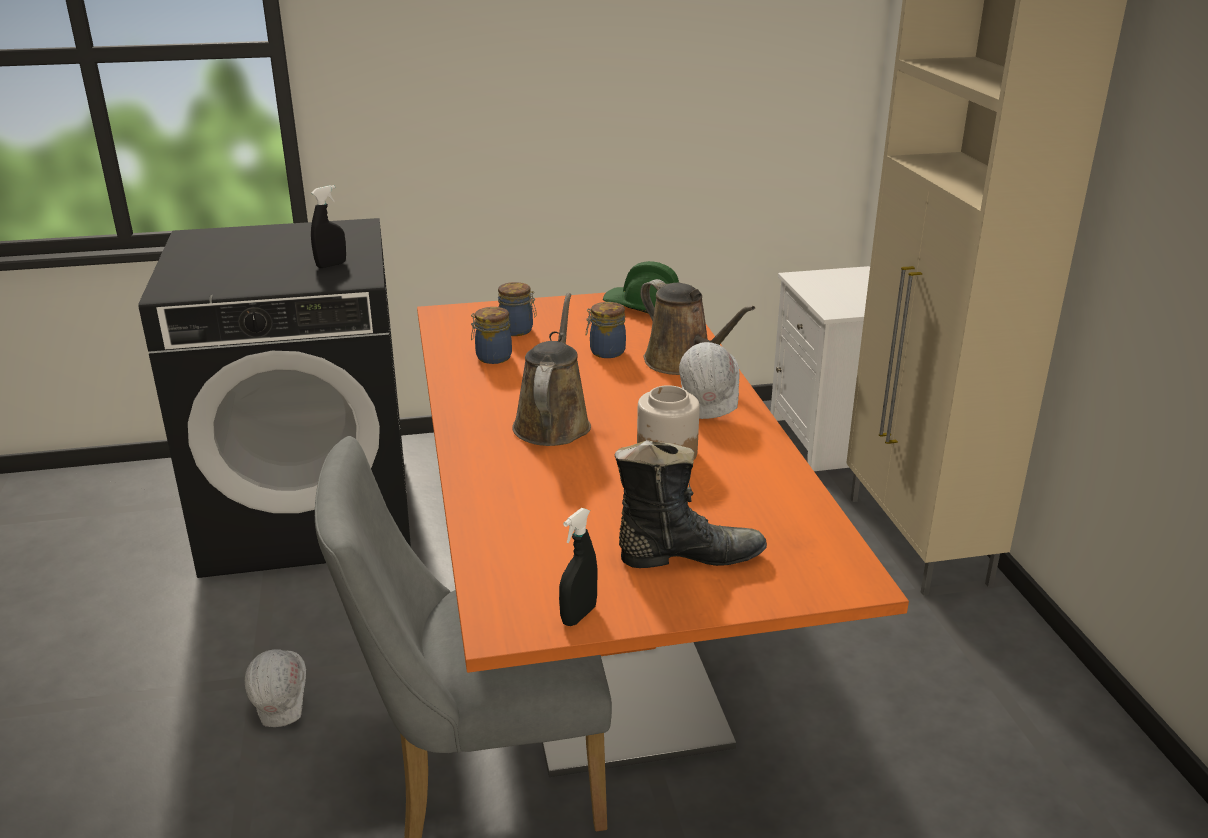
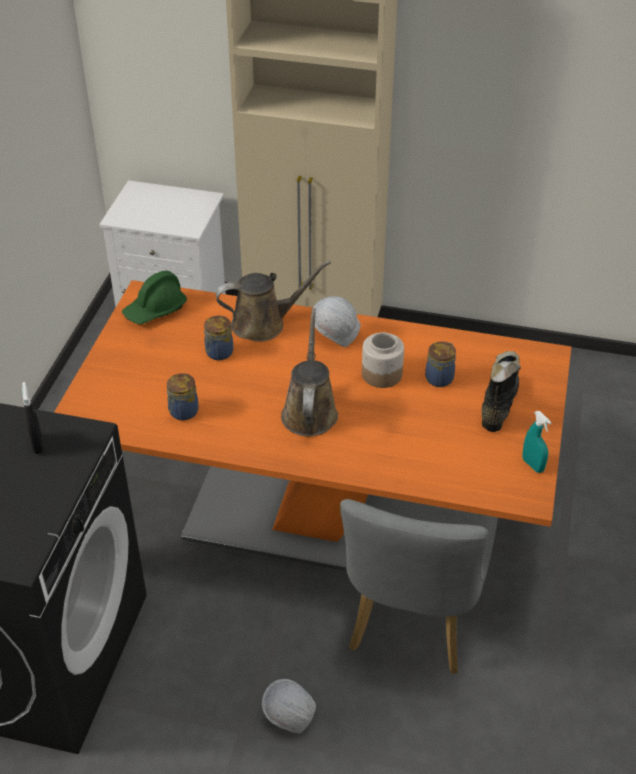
camera: 65 degrees left, 15 degrees up
(517, 330) = (144, 386): jar -> jar (440, 378)
(553, 423) = (309, 411): brown watering can -> brown watering can turned 60 degrees clockwise
(578, 615) = (532, 465): black spray bottle -> turquoise spray bottle

